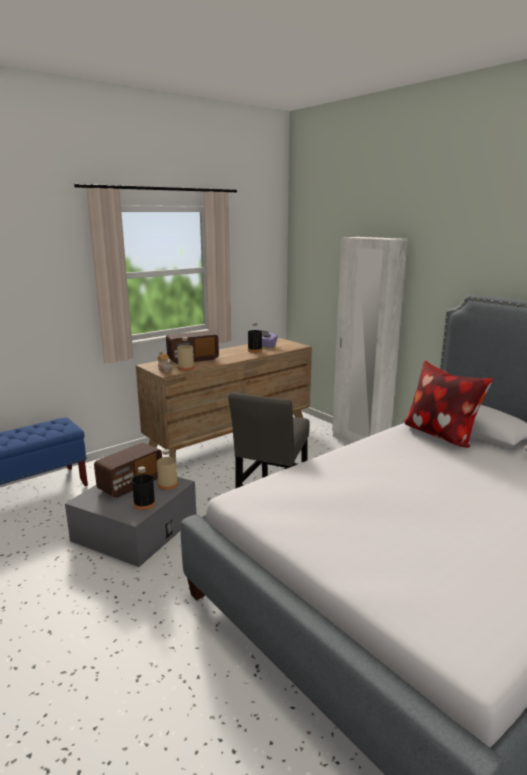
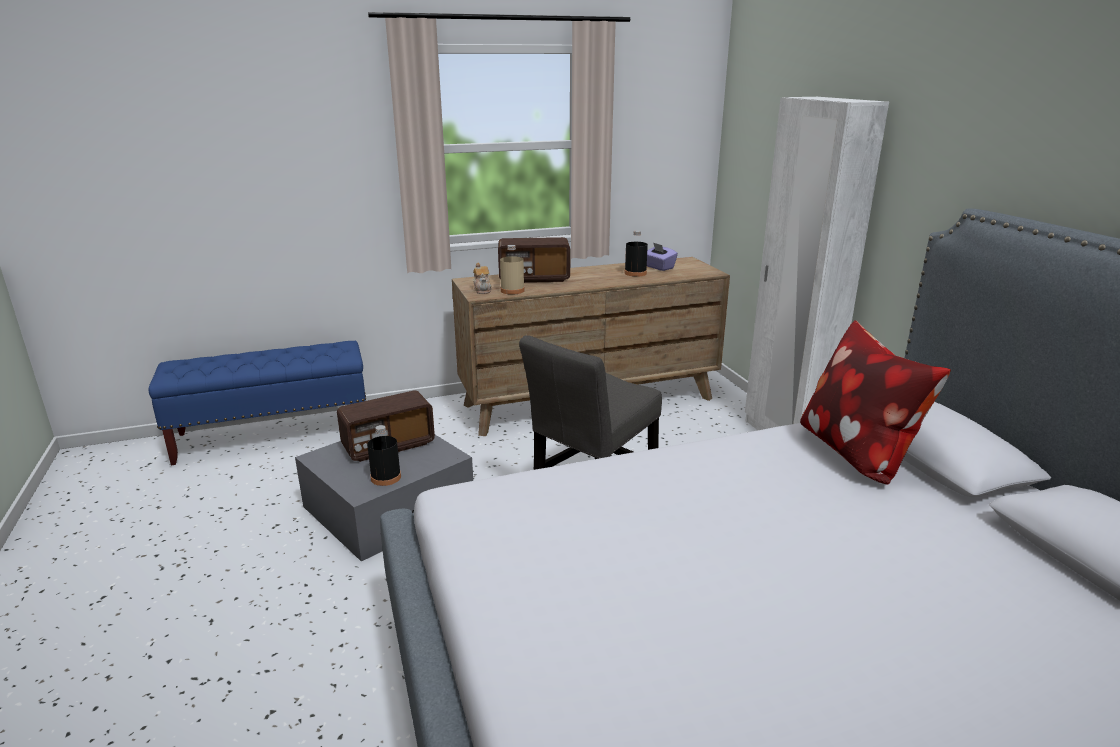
camera: 20 degrees right, 5 degrees up
(168, 484) = (433, 455): beige bottle -> none

